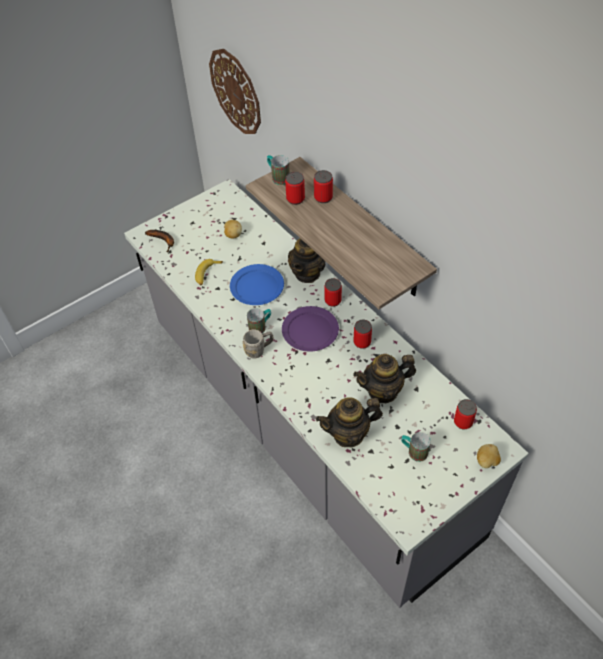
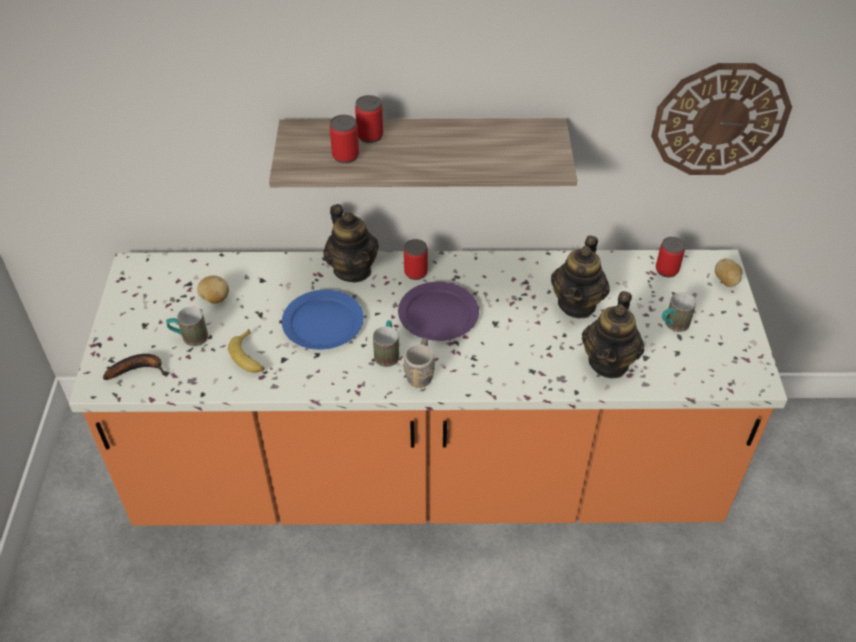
camera: 55 degrees left, 5 degrees down
(236, 92) = (111, 99): wall clock -> wall clock (720, 119)
(278, 177) = (292, 151): mug -> mug (189, 338)
(306, 426) = (428, 474): grey counter -> orange counter
(362, 342) = (497, 283): can -> none

